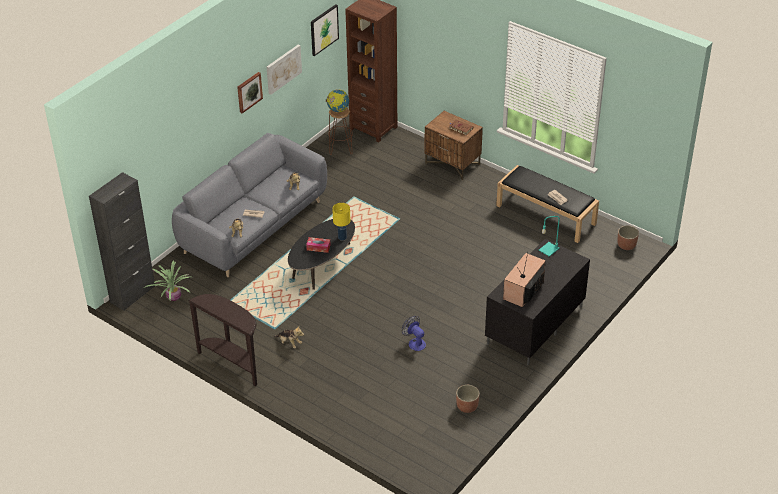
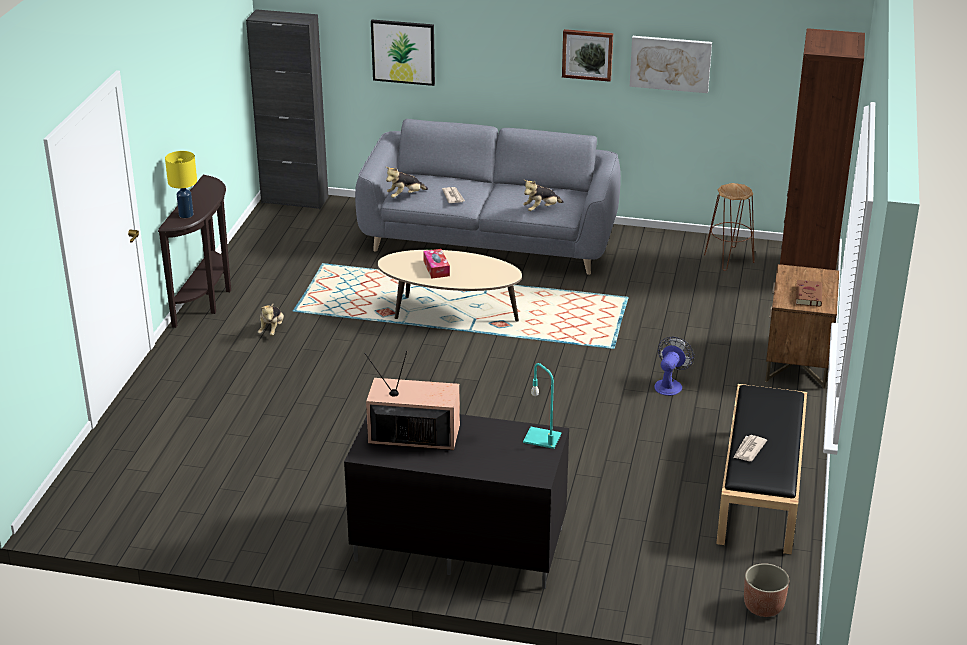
camera: 65 degrees right, 10 degrees down
(173, 297) = (307, 226): potted plant -> none
(323, 267) = (450, 313): black coffee table -> beige coffee table
(324, 29) = (780, 54): picture -> picture (403, 52)
(338, 110) = (735, 188): globe -> none
(342, 237) = (474, 281): yellow table lamp -> yellow table lamp (186, 215)
(415, 342) = (338, 433): fan -> fan (670, 384)
(467, 406) = (220, 519): planter -> none

